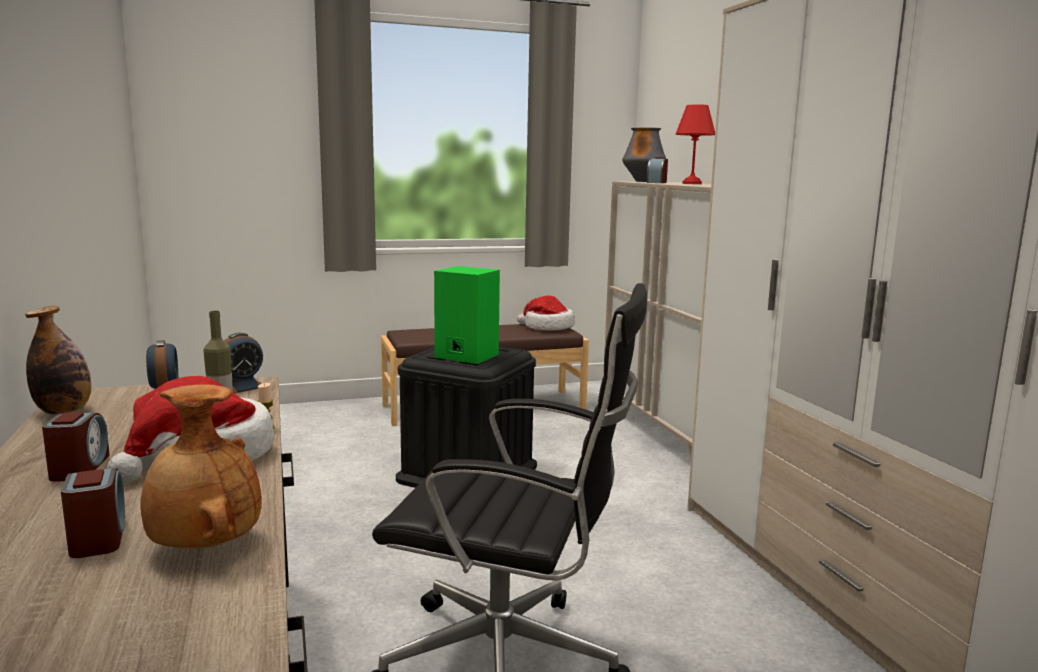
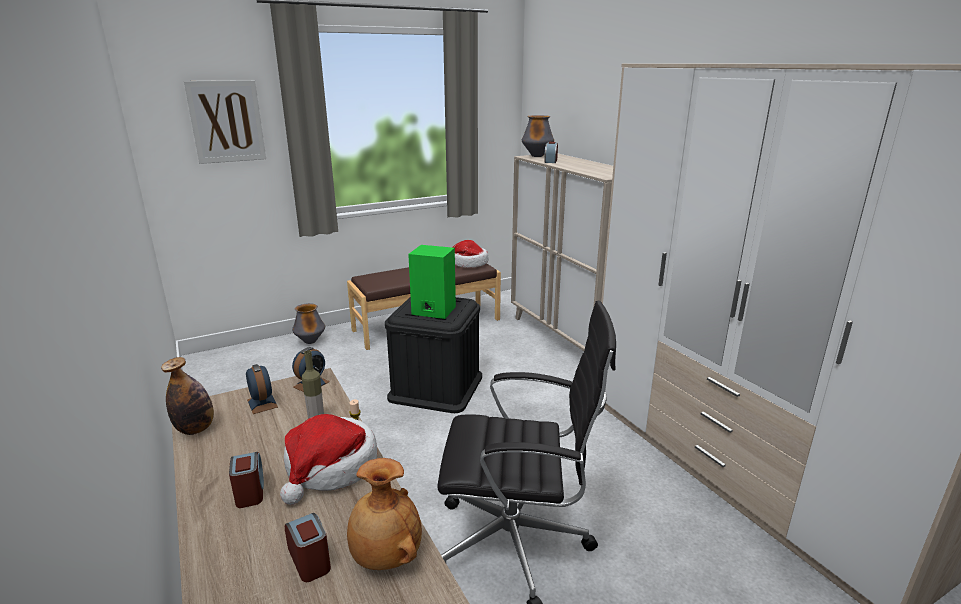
camera: 10 degrees left, 10 degrees up
(250, 120) = (226, 121): none -> picture
(325, 412) = (310, 341): none -> vase
(691, 183) = (577, 162): red table lamp -> none

